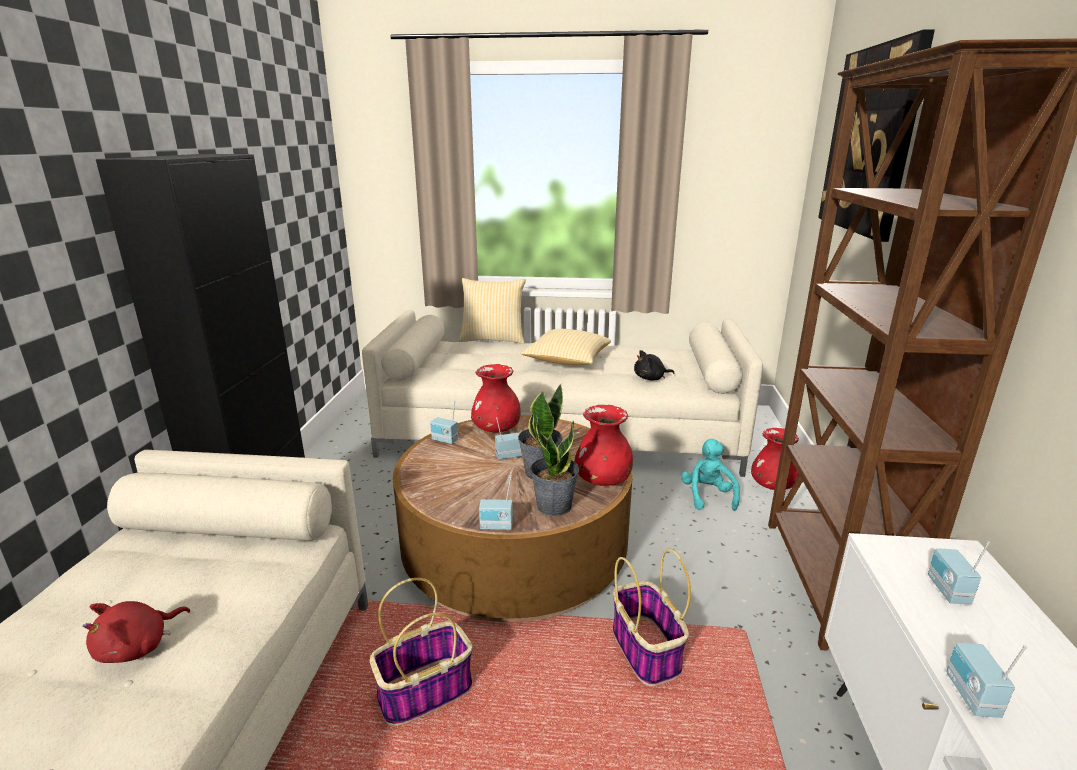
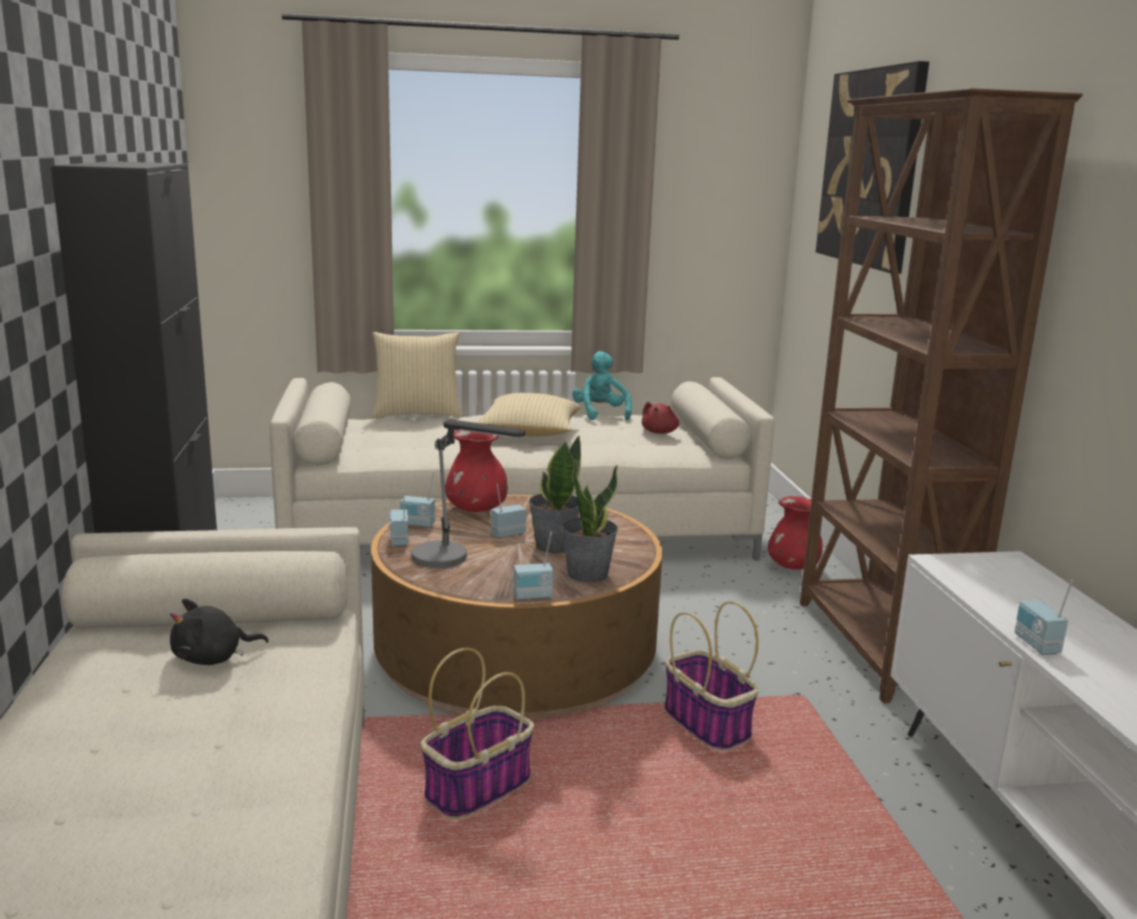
camera: 15 degrees left, 5 degrees down
(138, 647) = (206, 717): red plush toy -> red plush toy (660, 432)
(451, 480) = (453, 561): none -> table lamp
(602, 480) = (630, 548): red vase -> none
(651, 378) = (641, 447): black plush toy -> black plush toy (213, 658)
(707, 496) = (724, 582): turquoise plush toy -> turquoise plush toy (600, 414)
(946, 591) = (1002, 585): radio -> radio (398, 541)

